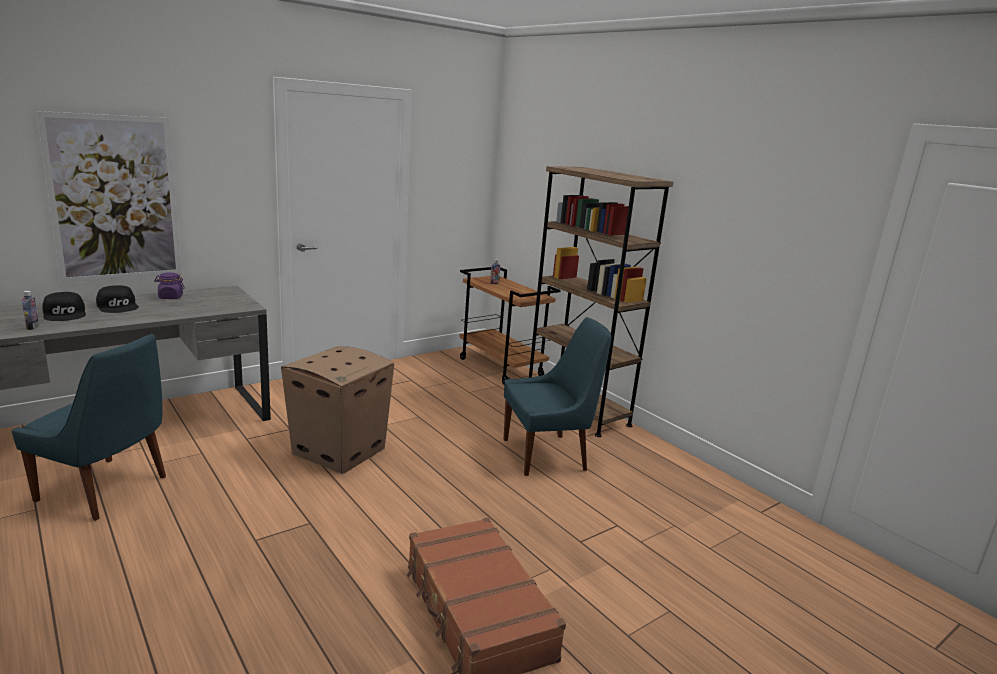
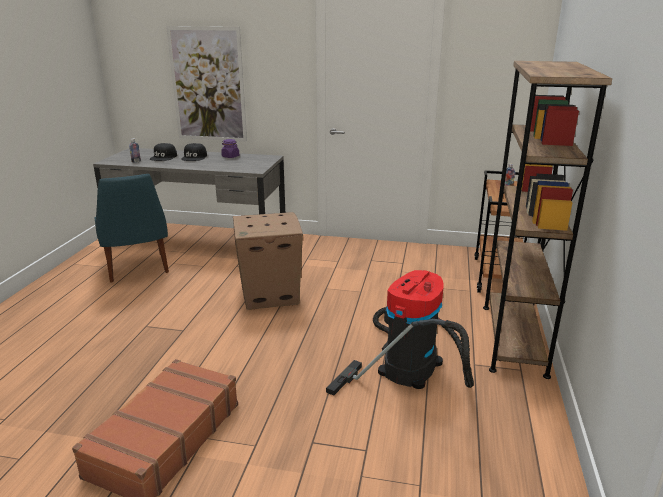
camera: 50 degrees right, 5 degrees up
(547, 454) = (411, 363): blue chair -> vacuum cleaner

